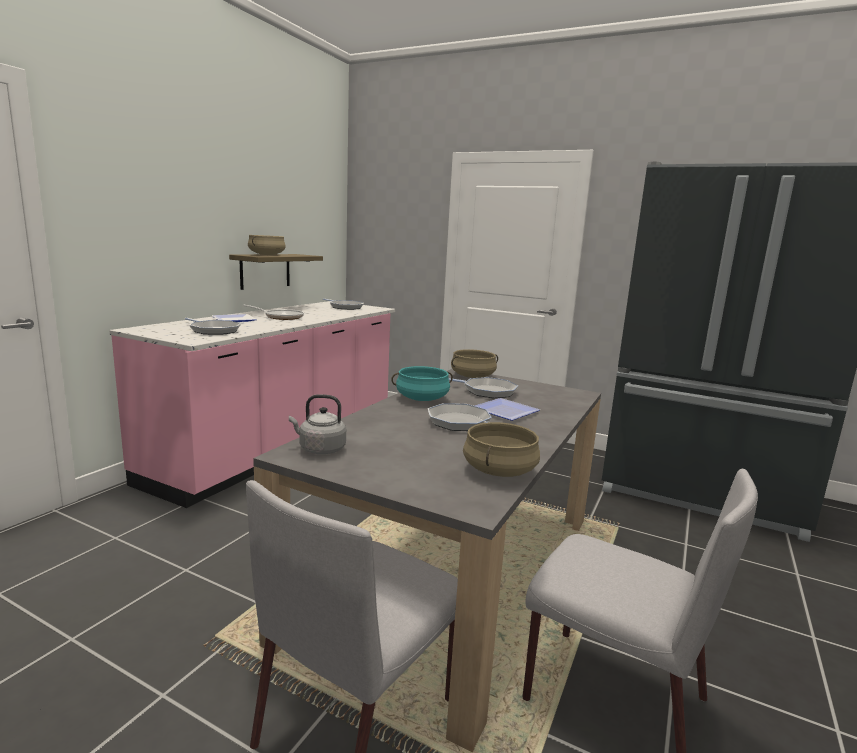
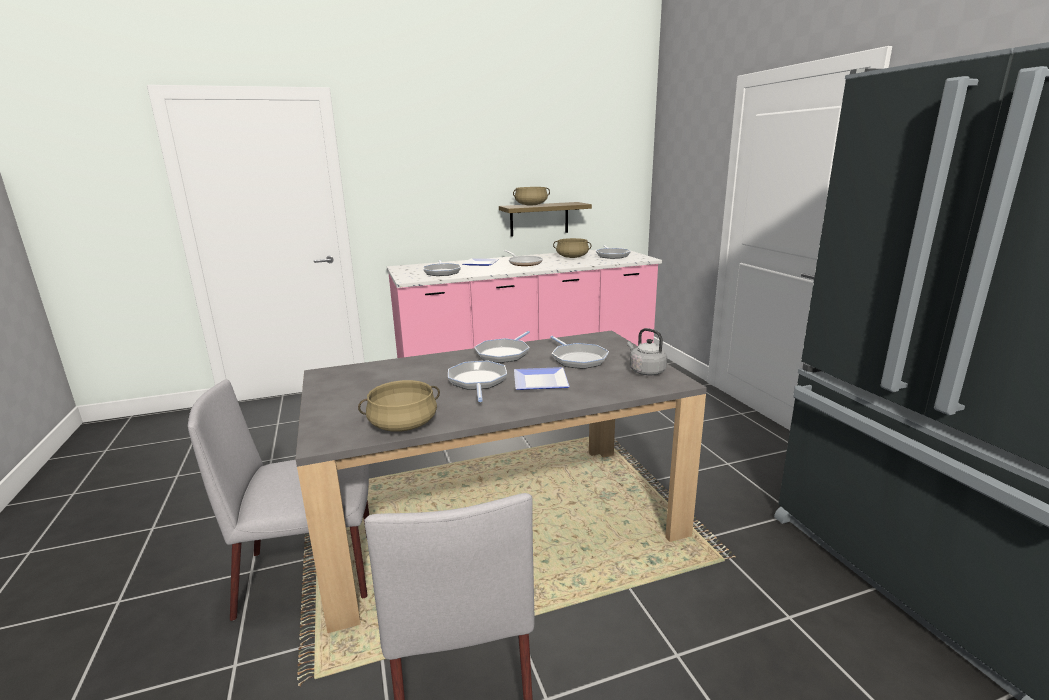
camera: 45 degrees right, 5 degrees up
(320, 449) = (344, 374): grey kettle -> grey kettle (645, 371)
(422, 398) = (504, 353): turquoise cooking pot -> frying pan
(472, 376) = (605, 342): beige cooking pot -> beige cooking pot (572, 257)

